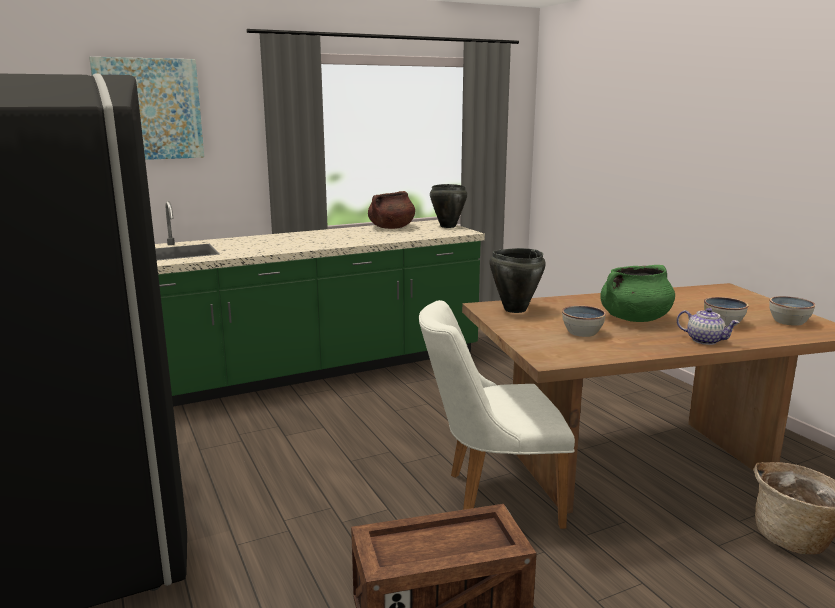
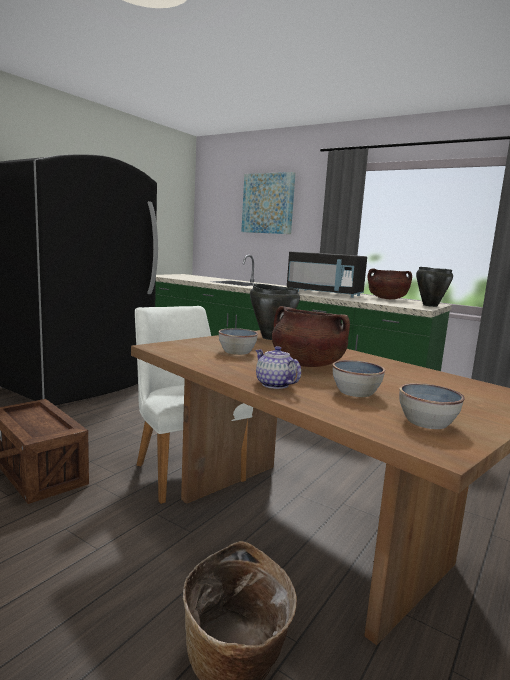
camera: 60 degrees right, 5 degrees down
(333, 238) = (325, 293): none -> black microwave
(634, 319) = (306, 364): green cooking pot -> brown cooking pot
(705, 340) = (274, 384): teapot -> teapot turned 135 degrees clockwise

